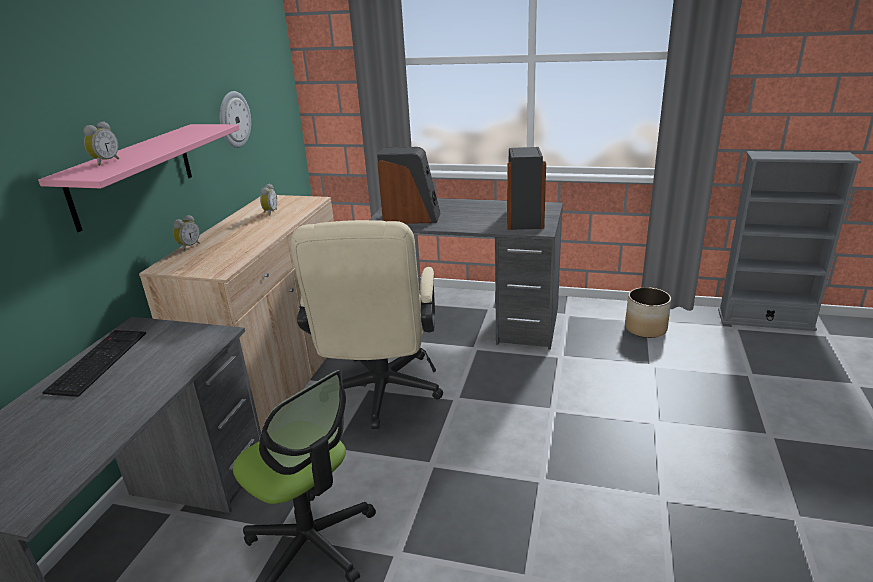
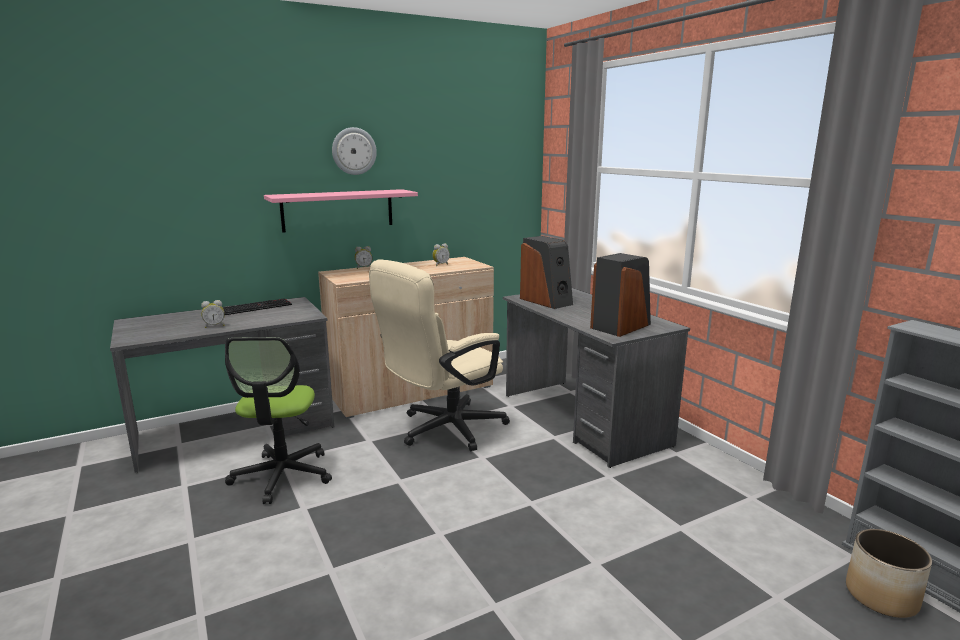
camera: 45 degrees right, 10 degrees down
(105, 162) = (304, 194): alarm clock -> alarm clock (214, 326)
(234, 119) = (451, 195): wall clock -> wall clock (354, 151)
(646, 328) = (735, 501): planter -> planter (882, 596)

